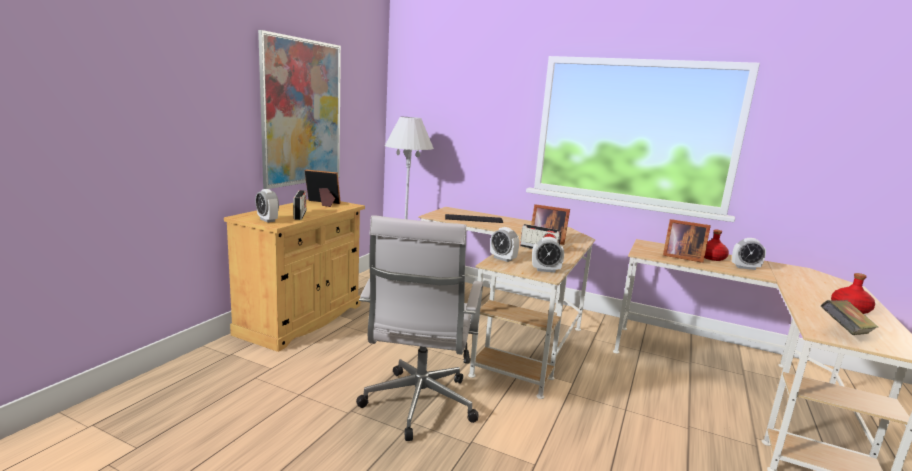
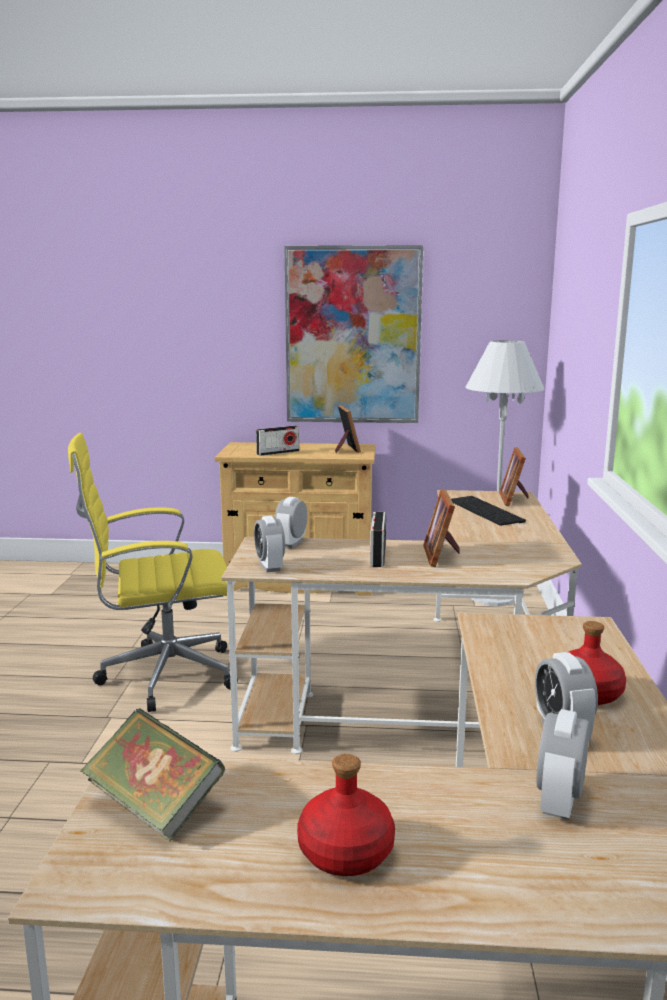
camera: 70 degrees right, 0 degrees up
(267, 220) = (240, 450): alarm clock -> alarm clock (559, 801)
(418, 407) = (162, 676): white office chair -> yellow office chair
(681, 257) = (528, 658): picture frame -> picture frame (514, 499)

